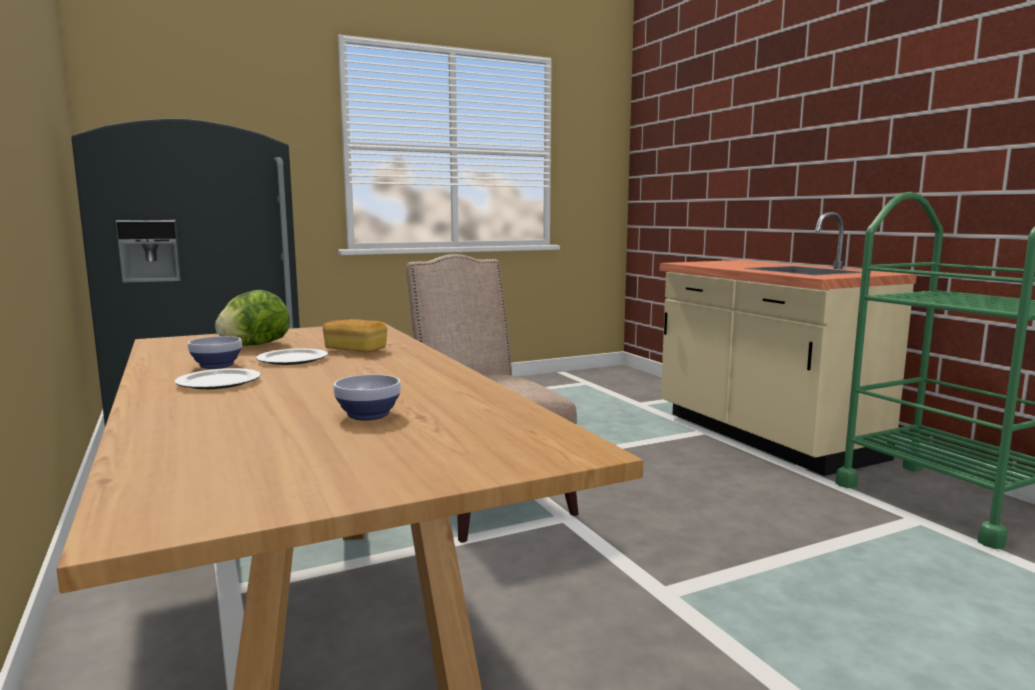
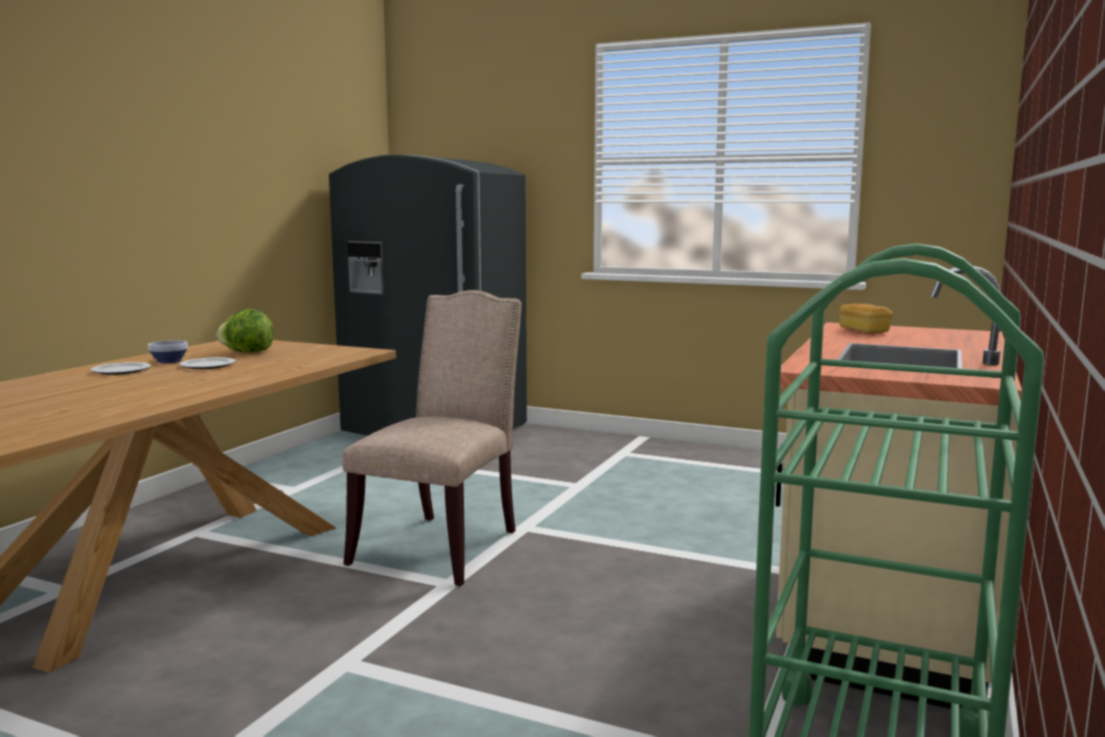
camera: 50 degrees right, 0 degrees up
(355, 350) = (261, 367): bread -> bread (863, 331)
(367, 415) = (58, 403): bowl -> none

